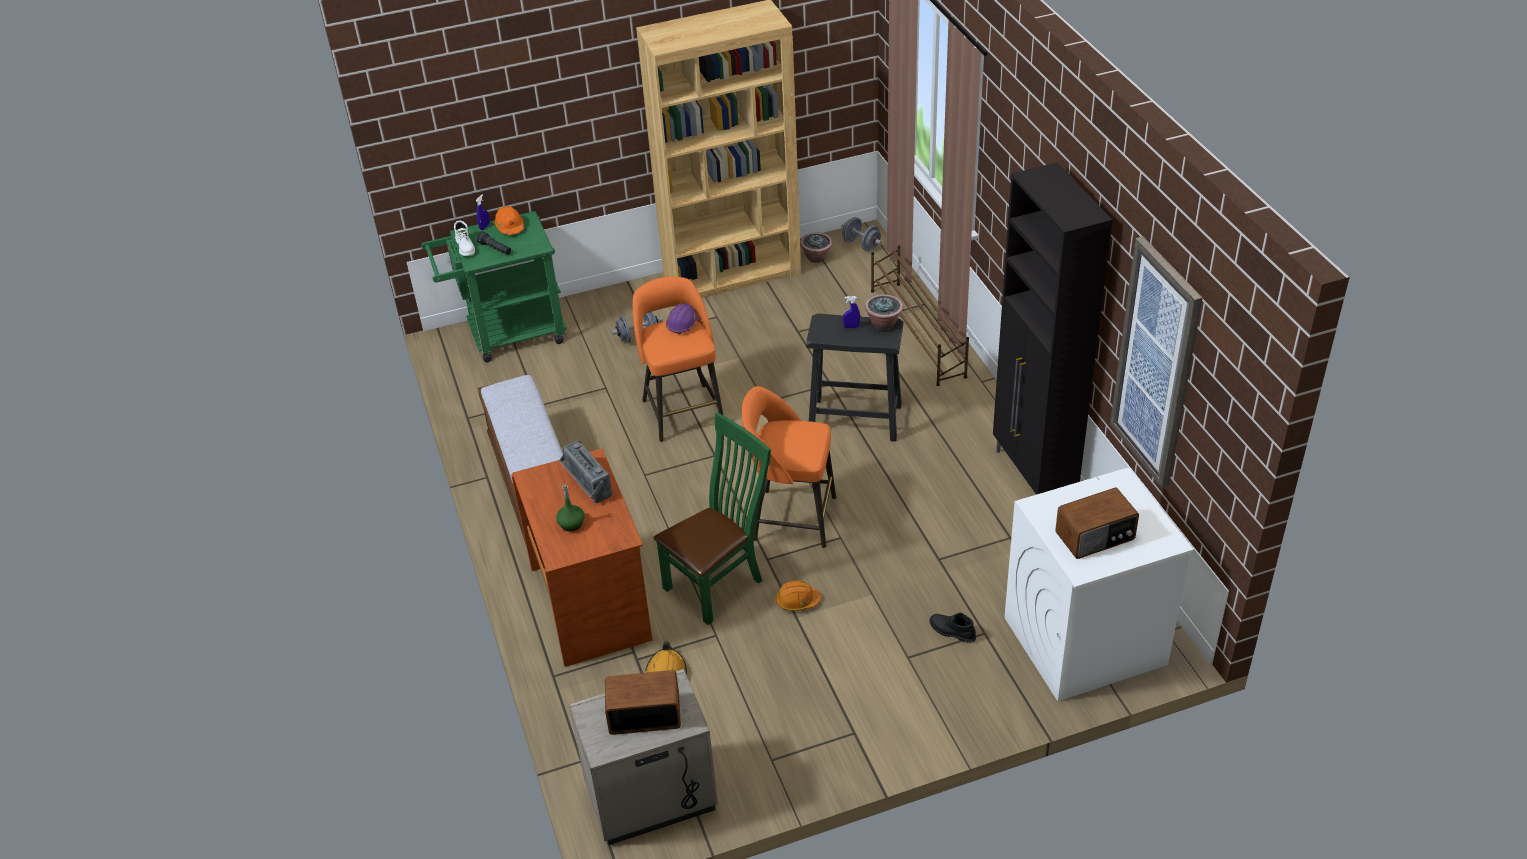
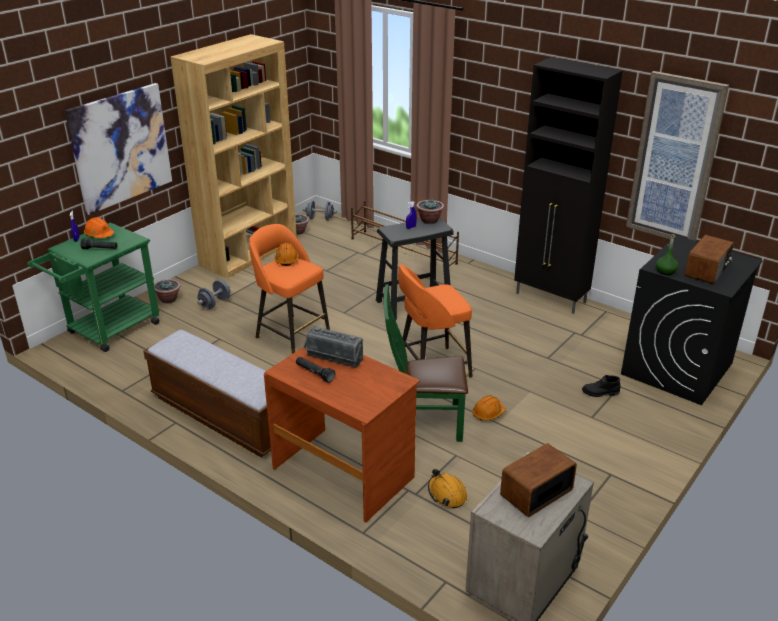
camera: 35 degrees left, 10 degrees down
(466, 247) = (73, 254): white boot -> none
(554, 494) = (314, 373): none -> black flashlight
(557, 128) = (121, 147): none -> picture
(571, 524) = (351, 387): green bottle -> green bottle (665, 271)
(596, 313) = (168, 299): none -> potted plant
(683, 324) = (286, 260): purple hard hat -> orange hard hat
(719, 582) = (423, 423): green chair -> green chair turned 105 degrees counterclockwise
(1084, 641) = (677, 369): white washing machine -> black washing machine

